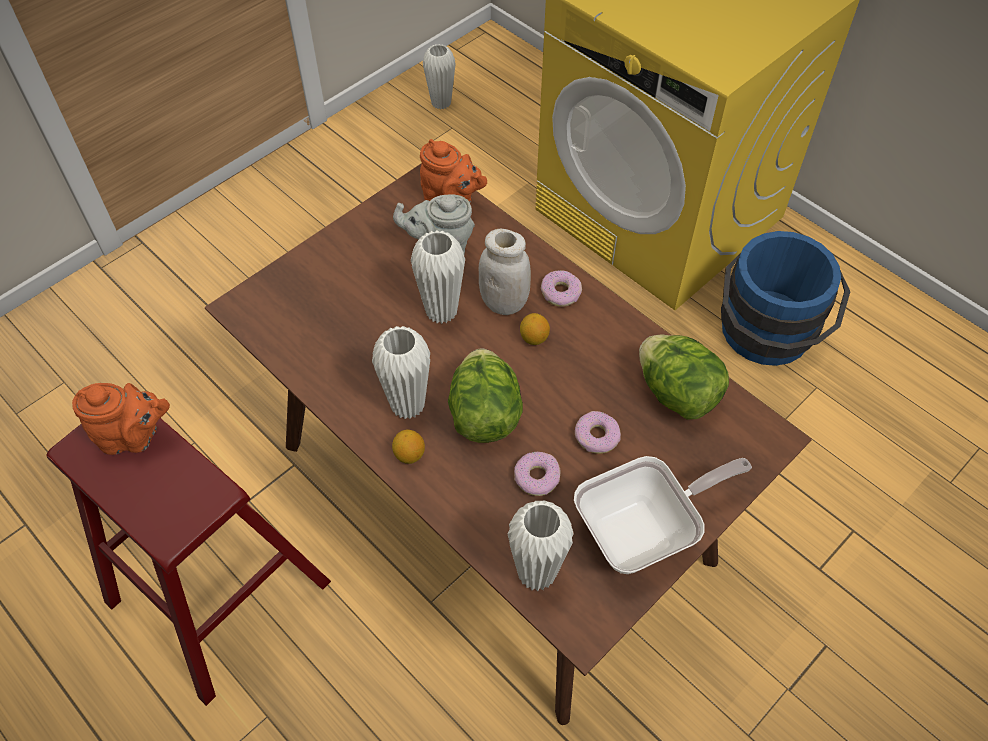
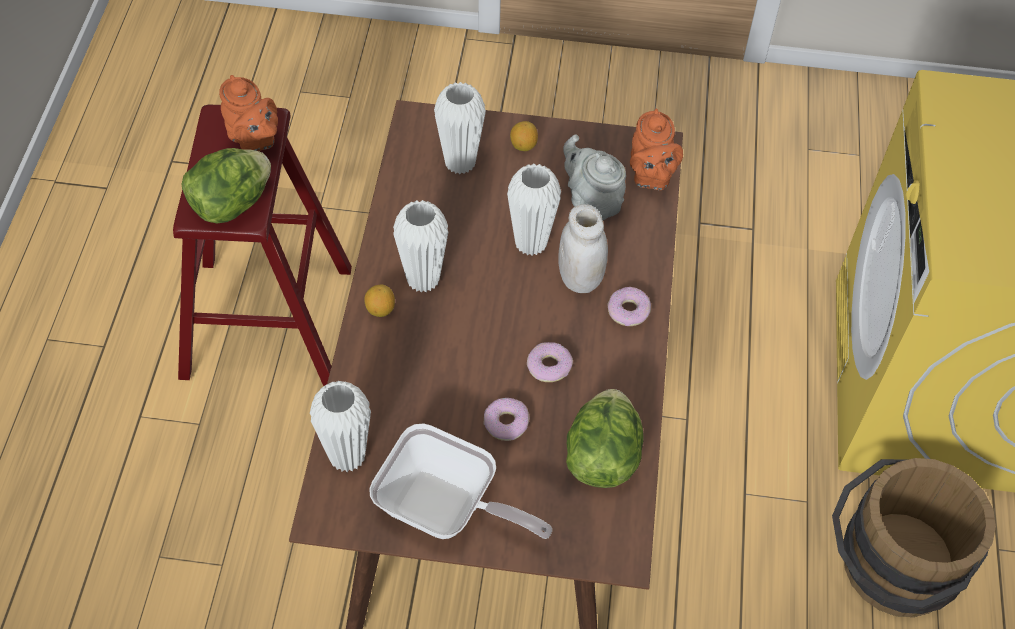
camera: 50 degrees right, 0 degrees up
(441, 103) = (879, 127): white vase -> white vase (460, 163)
(484, 414) = (459, 334): lettuce -> lettuce (231, 204)
(534, 338) = (563, 321): lemon -> lemon (523, 145)
(536, 477) = (431, 405): donut -> donut (548, 366)
(765, 337) = (888, 569): blue bucket -> brown bucket

